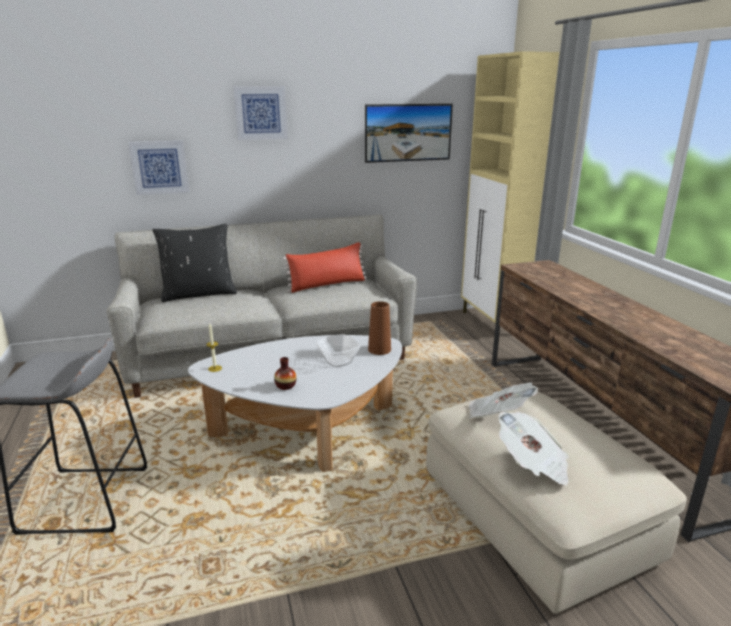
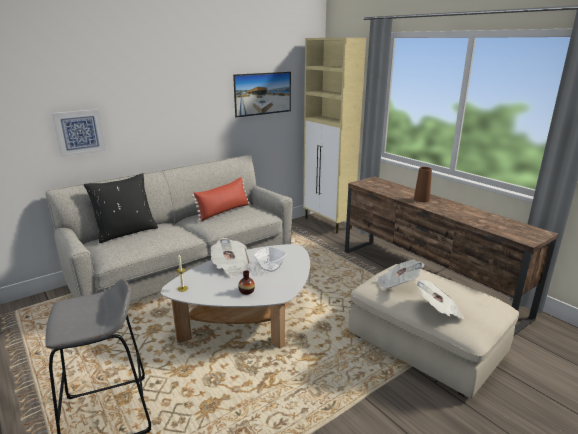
camera: 20 degrees left, 0 degrees up
(260, 113) = (158, 84): picture -> none
(290, 353) = (231, 267): none -> newspaper
(379, 349) = (292, 254): brown vase -> brown vase (421, 199)

